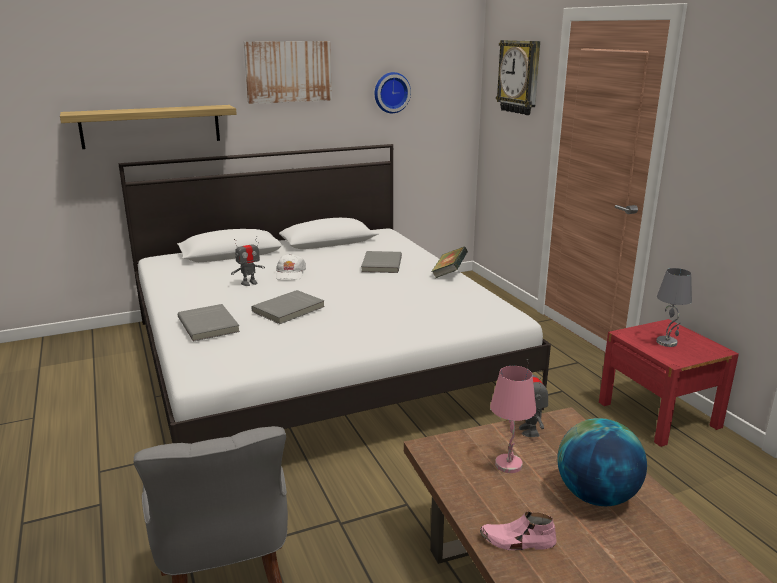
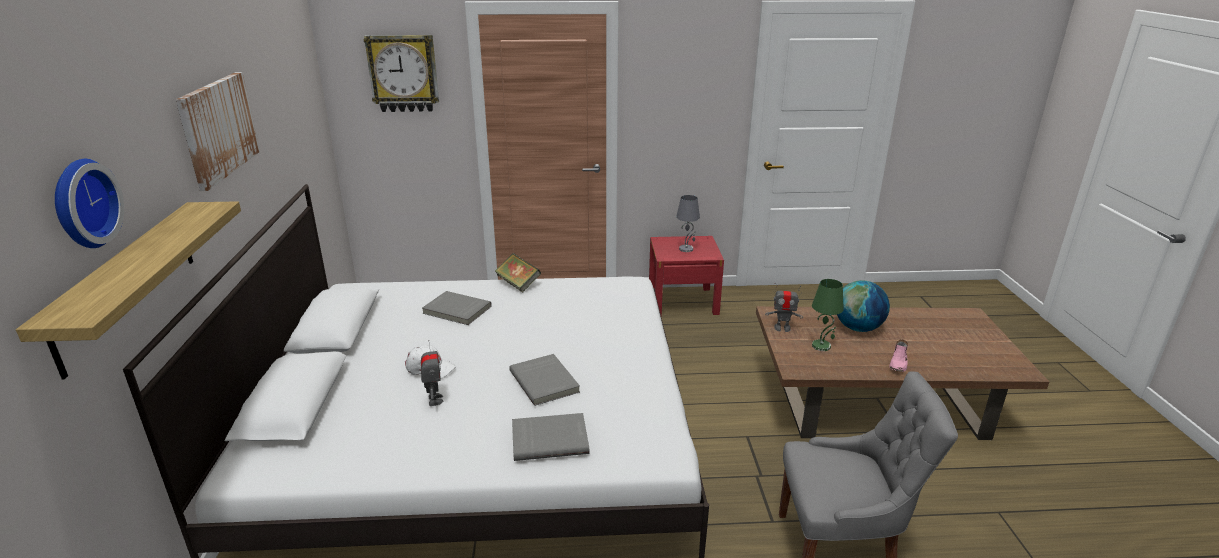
camera: 70 degrees left, 5 degrees up
(391, 92) = (284, 121): wall clock -> wall clock (81, 203)
(509, 465) = (821, 346): pink table lamp -> green table lamp

